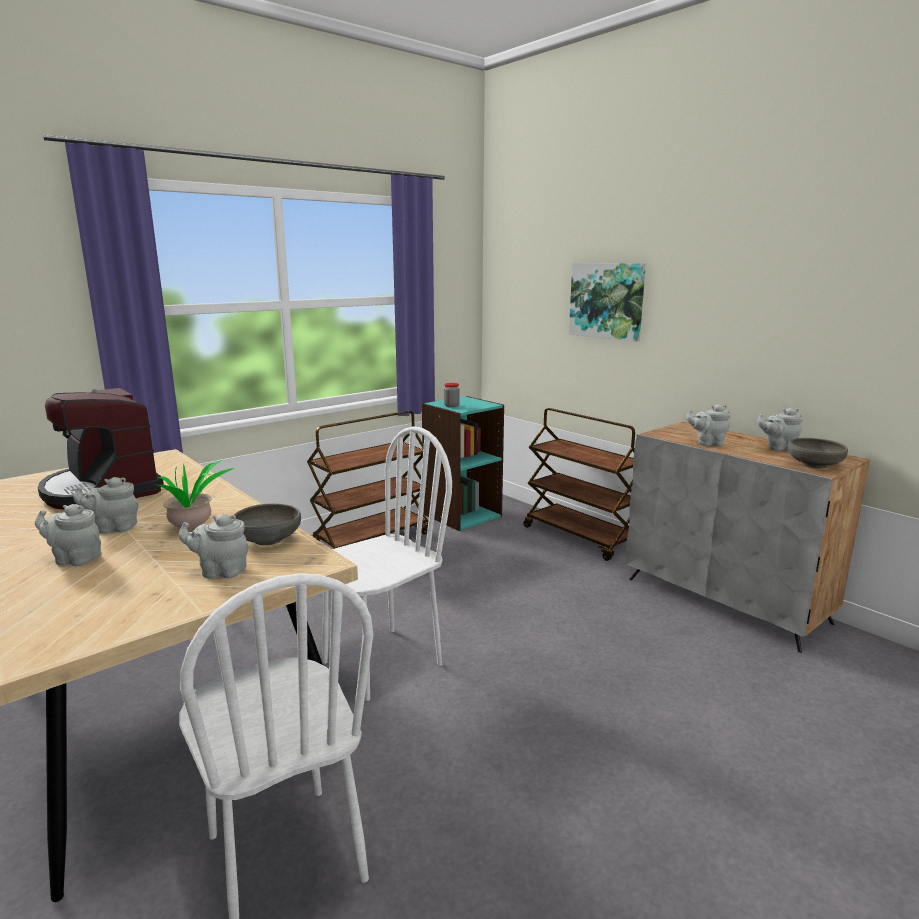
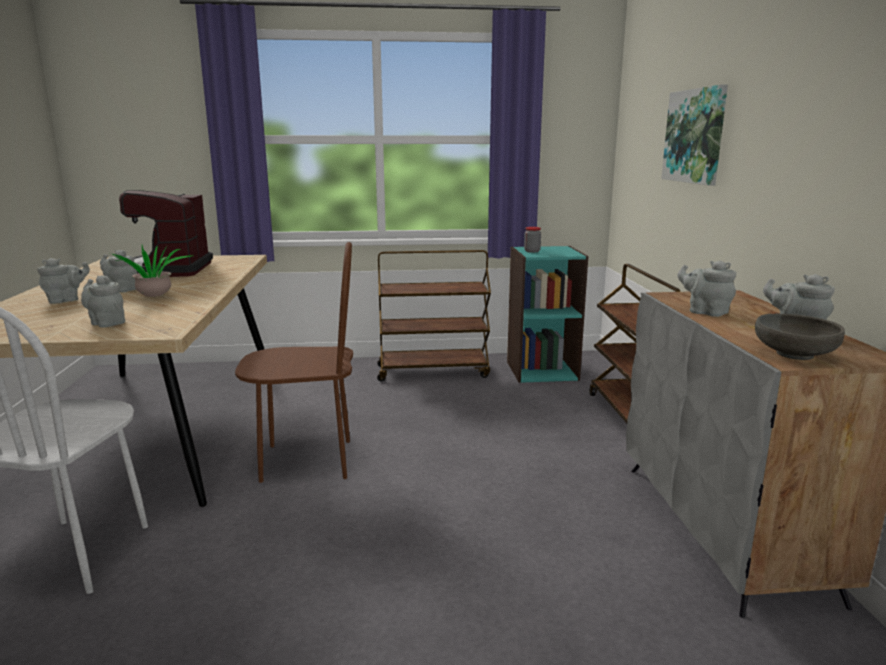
camera: 35 degrees right, 0 degrees up
(75, 559) = (66, 300): grey teapot -> grey teapot turned 90 degrees clockwise
(268, 540) = (174, 313): grey bowl -> none
(381, 662) = (307, 461): white chair -> brown chair

